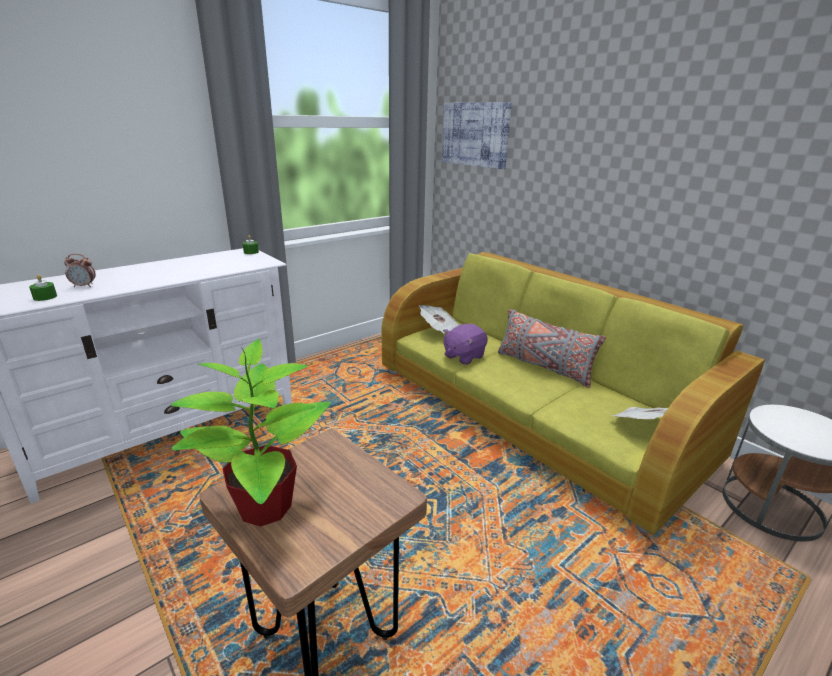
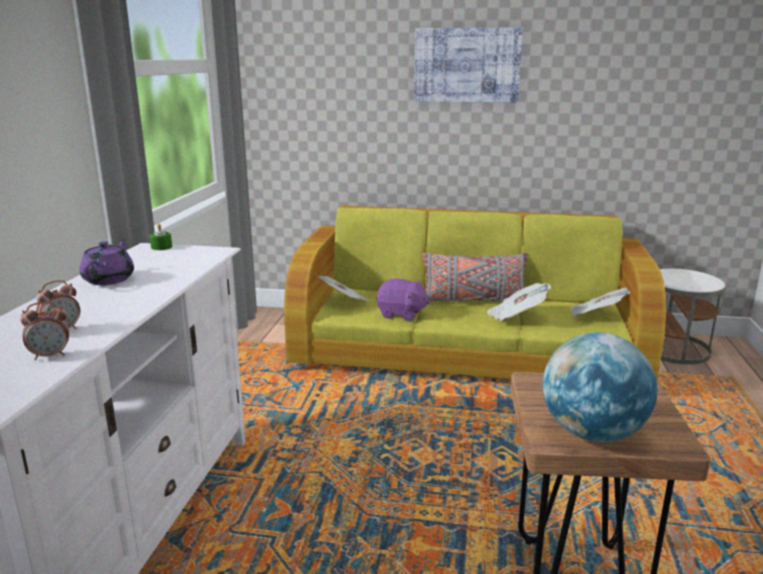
camera: 40 degrees left, 5 degrees down
(45, 297) = (50, 355): green candle -> alarm clock
(177, 264) = (109, 279): none -> purple teapot
(264, 508) = (592, 433): potted plant -> globe
(463, 356) = (401, 314): purple plush toy -> purple plush toy turned 75 degrees counterclockwise
(475, 134) = (300, 76): picture -> picture (467, 65)
(555, 394) = (516, 316): none -> newspaper

